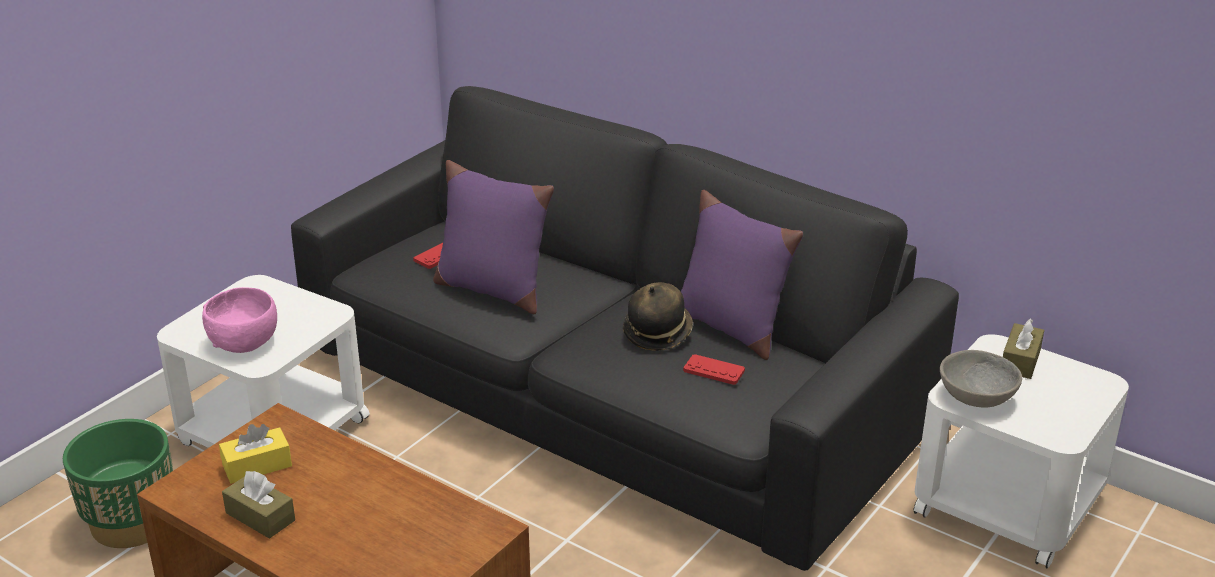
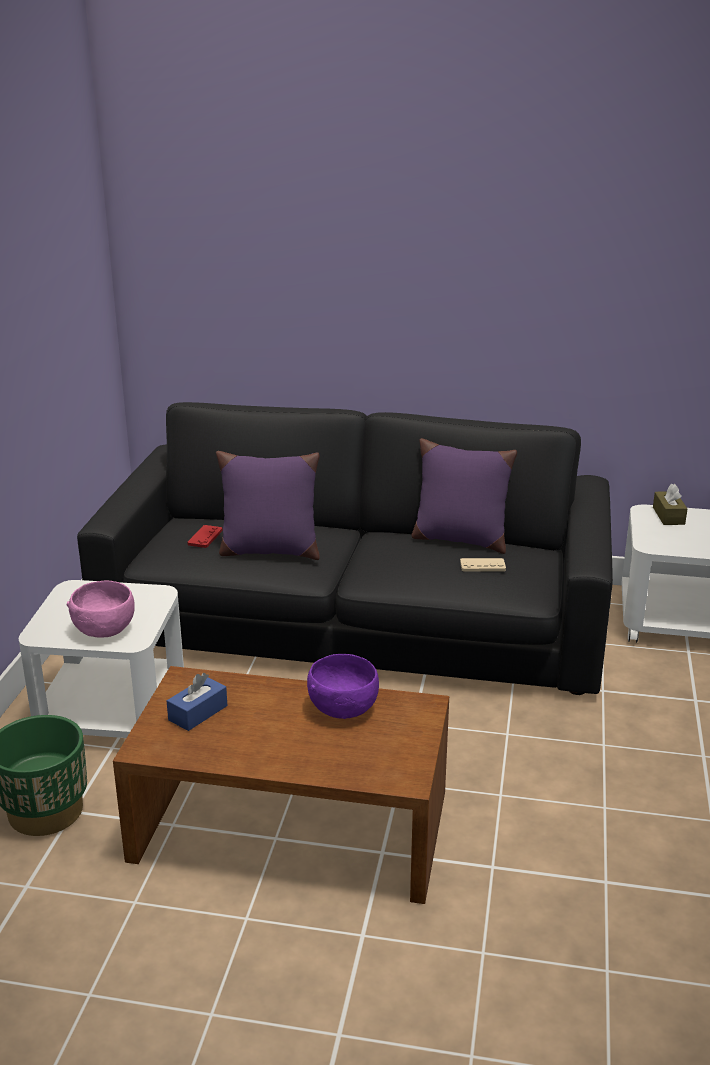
camera: 25 degrees left, 5 degrees down
(257, 466) = (198, 713): yellow tissue box -> blue tissue box
(260, 516) = (237, 747): brown tissue box -> none
(402, 505) = (342, 708): none -> purple bowl
(657, 332) = (419, 551): hat -> none
(714, 371) = (482, 566): red game controller -> beige game controller
(978, 397) = (665, 542): grey bowl -> none

